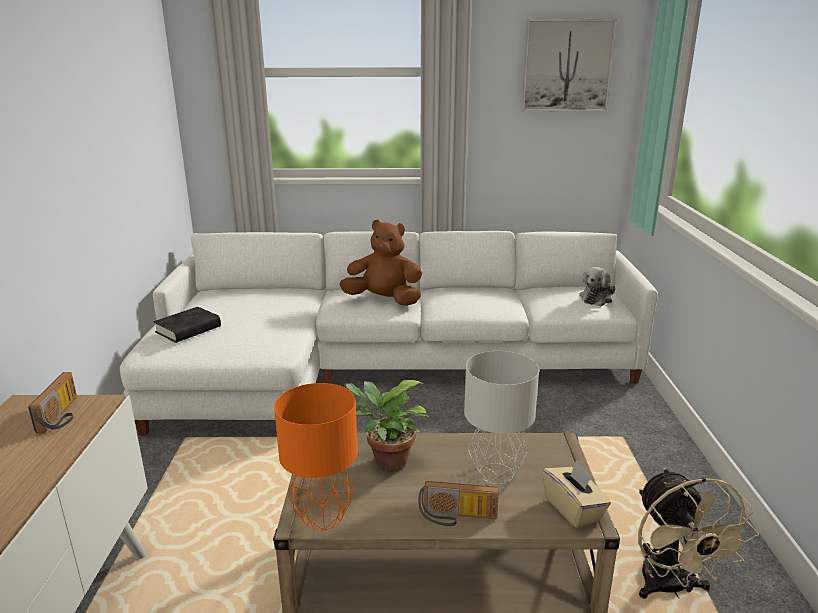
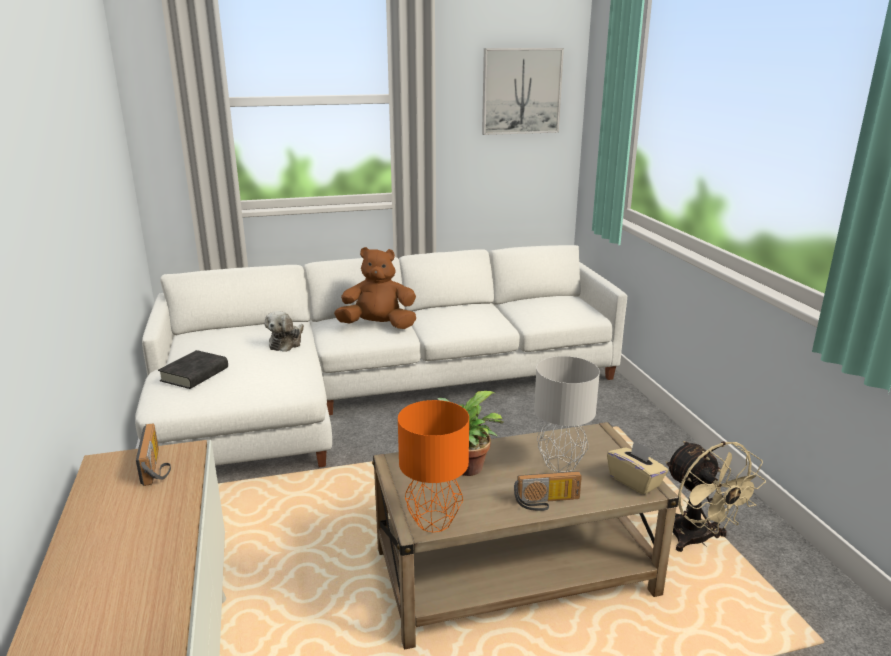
camera: 15 degrees left, 0 degrees up
(596, 298) = (571, 305): plush toy -> plush toy (286, 343)

